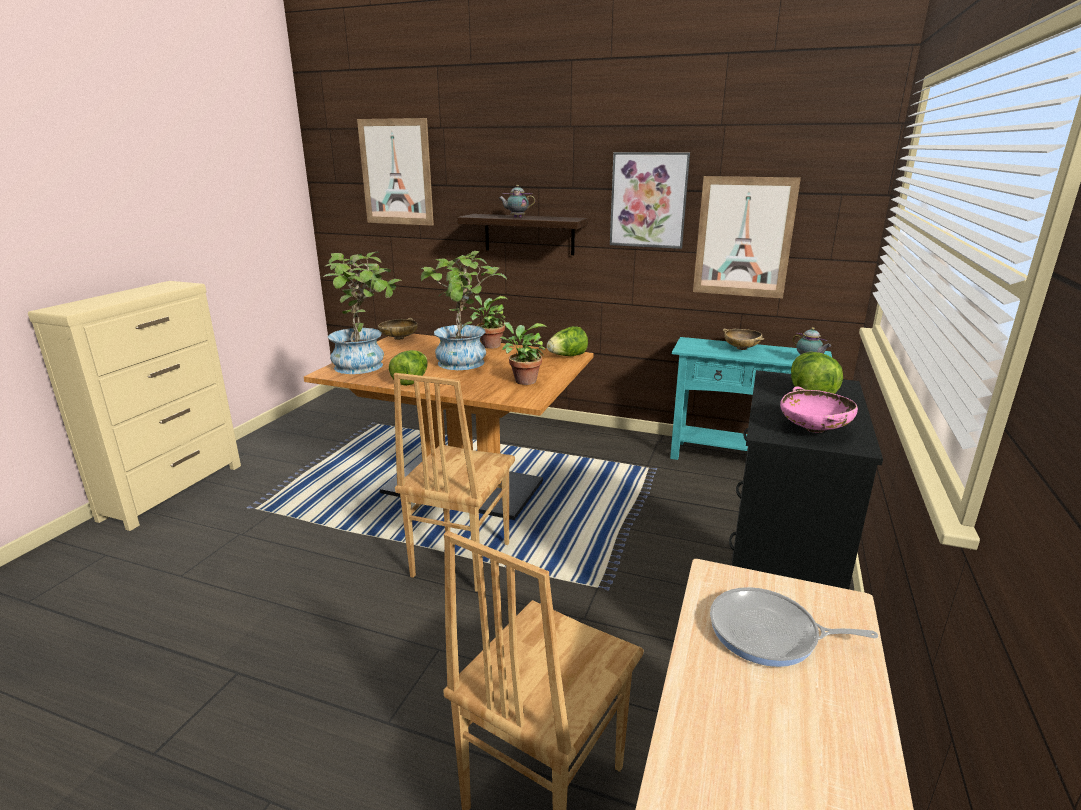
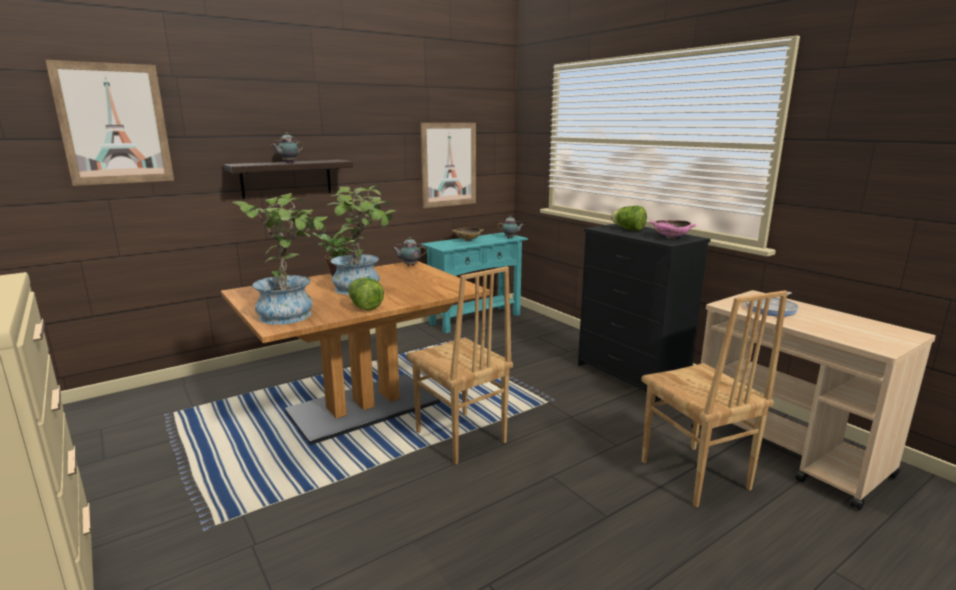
camera: 55 degrees left, 5 degrees down
(398, 338) = (243, 293): beige bowl -> none
(522, 381) = (432, 283): potted plant -> none
(567, 356) = (409, 265): lettuce -> teapot
(648, 200) = (385, 142): picture -> none

